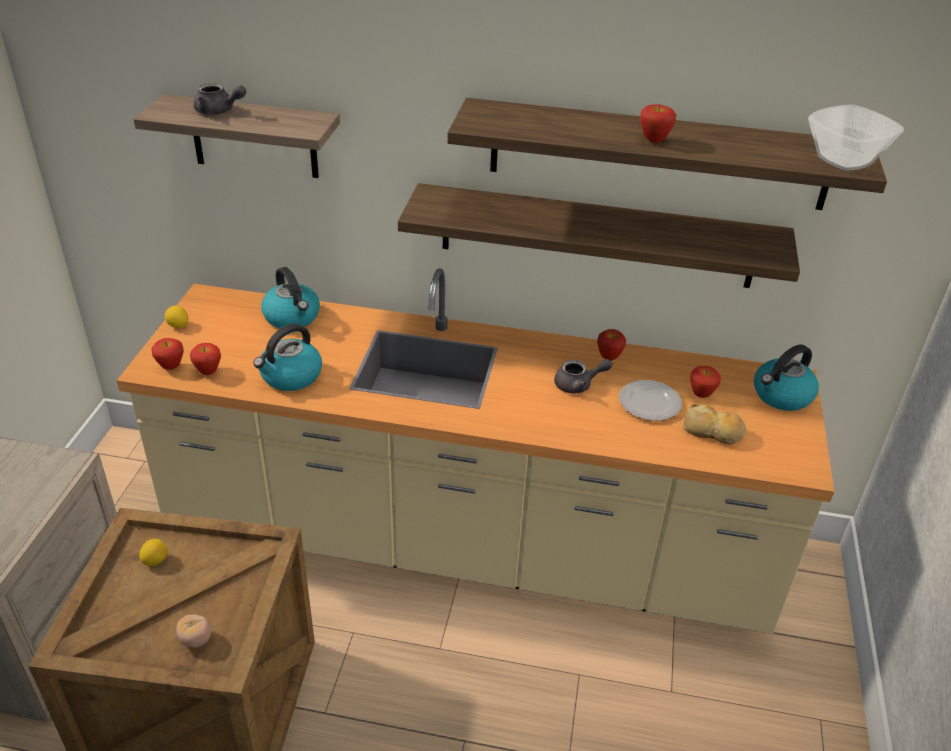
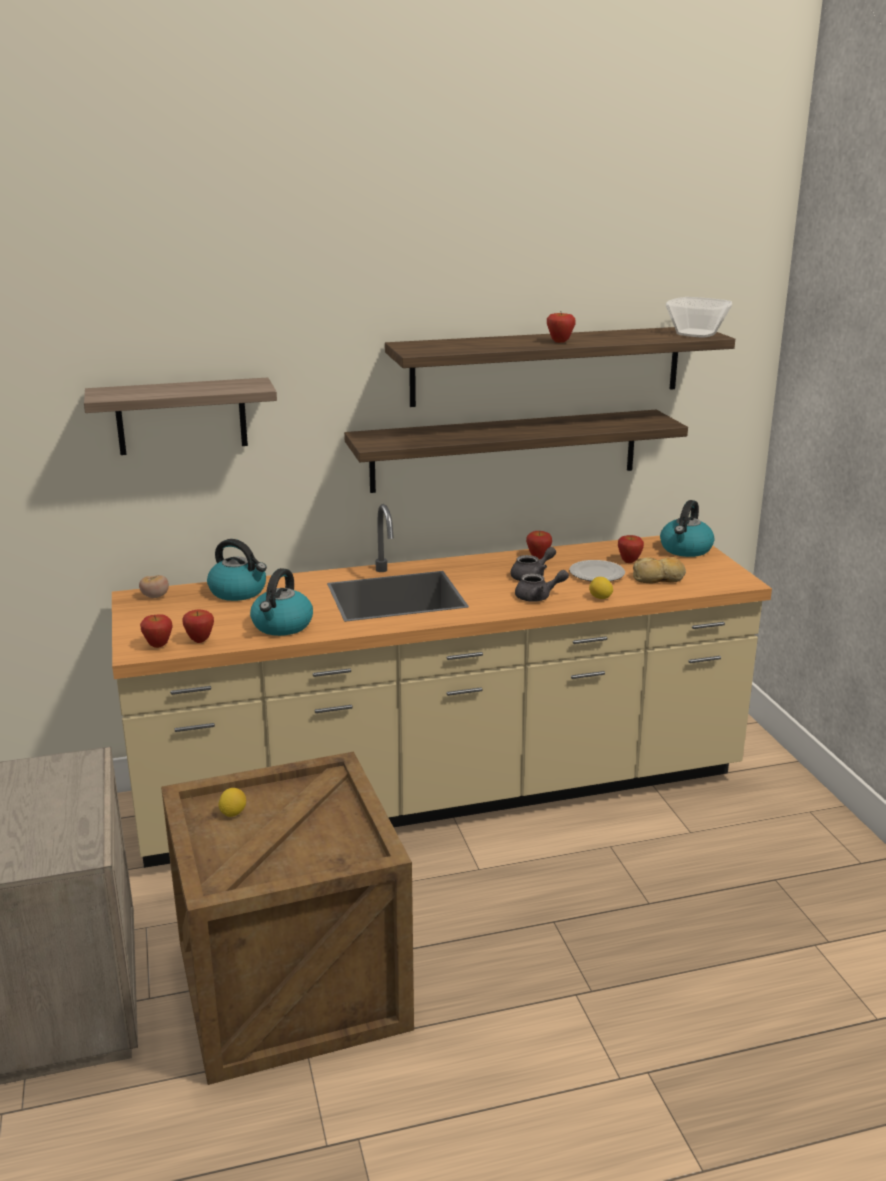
camera: 25 degrees left, 15 degrees down
(178, 326) = (131, 620): lemon -> lemon (600, 598)
(196, 640) = (329, 849): tomato -> tomato (155, 597)
(219, 111) = (158, 389): grey teapot -> grey teapot (538, 597)

